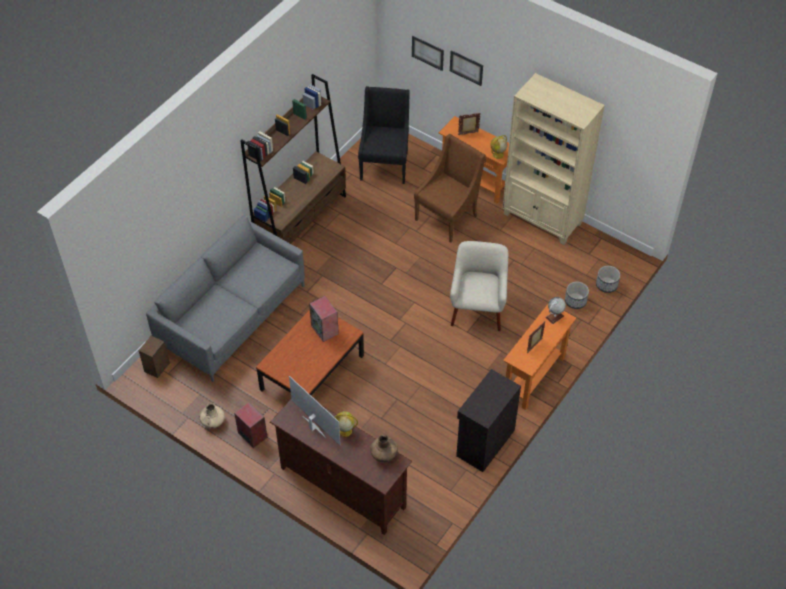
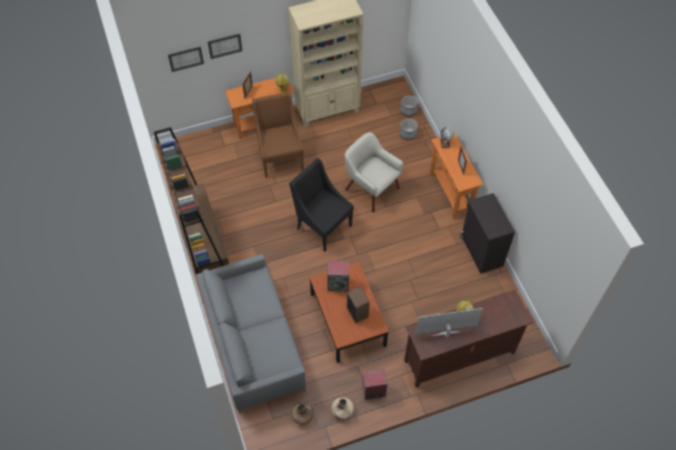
camera: 55 degrees left, 5 degrees up
(157, 367) = (260, 423): speaker -> speaker (357, 312)
(384, 455) = (500, 303): brown vase -> brown vase (302, 416)
(385, 165) = (200, 165): black armchair -> black armchair (322, 226)

